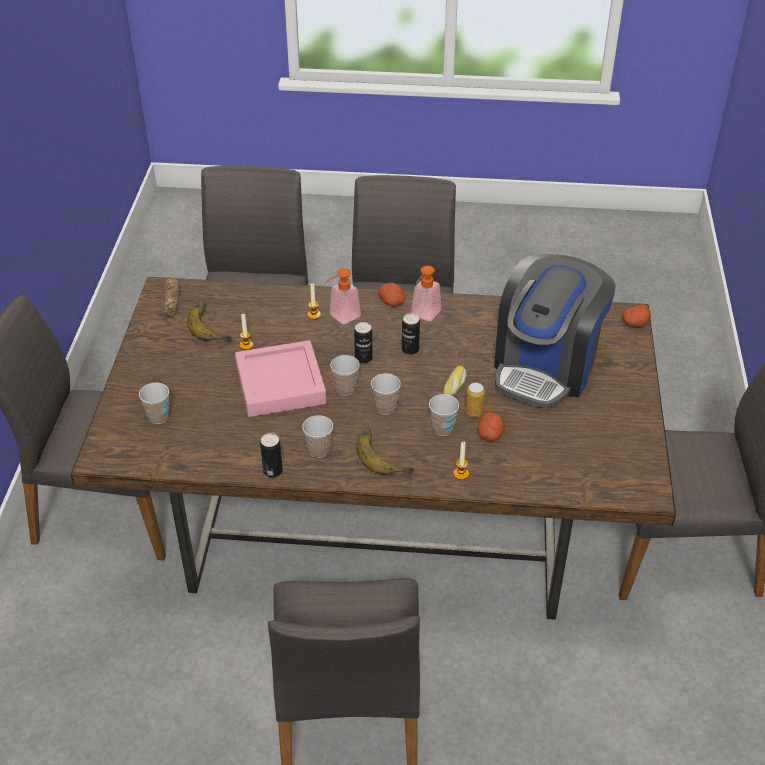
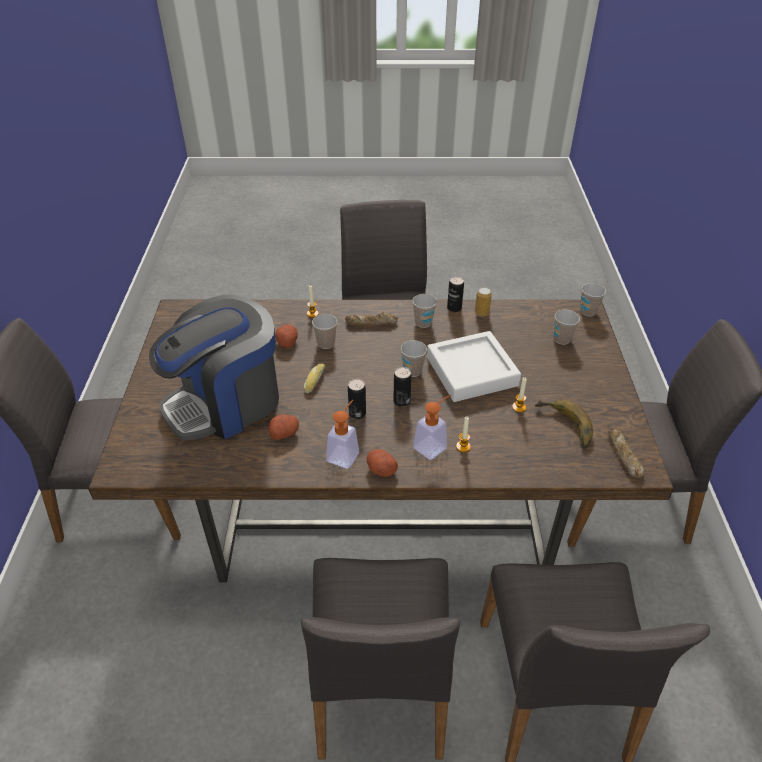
camera: 175 degrees right, 0 degrees up
(280, 385) = (471, 371): pink tray -> white tray
(384, 454) = (371, 323): banana -> bread
(385, 408) = (375, 357): cup -> cup (588, 311)
(474, 412) = (299, 358): can -> can (481, 313)
(546, 367) = (226, 403): coffee machine -> coffee machine turned 150 degrees counterclockwise
(635, 323) = (116, 458): potato -> potato (284, 432)

